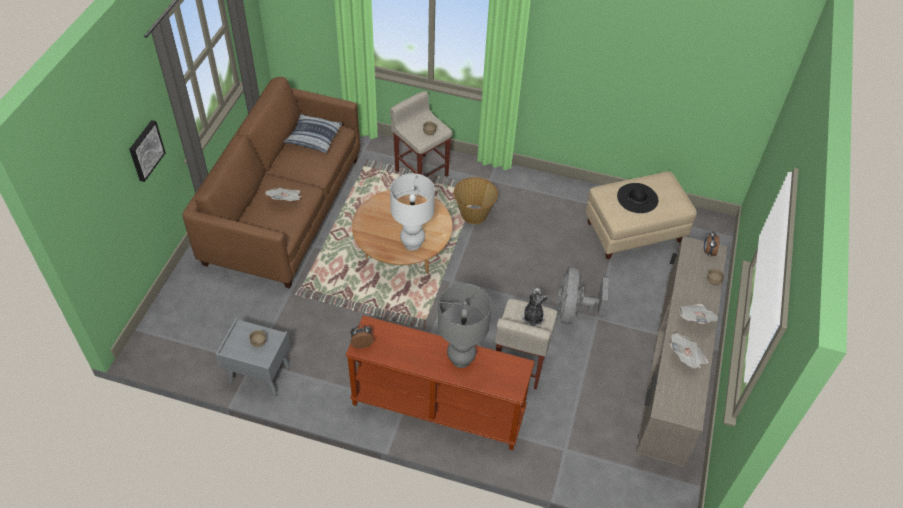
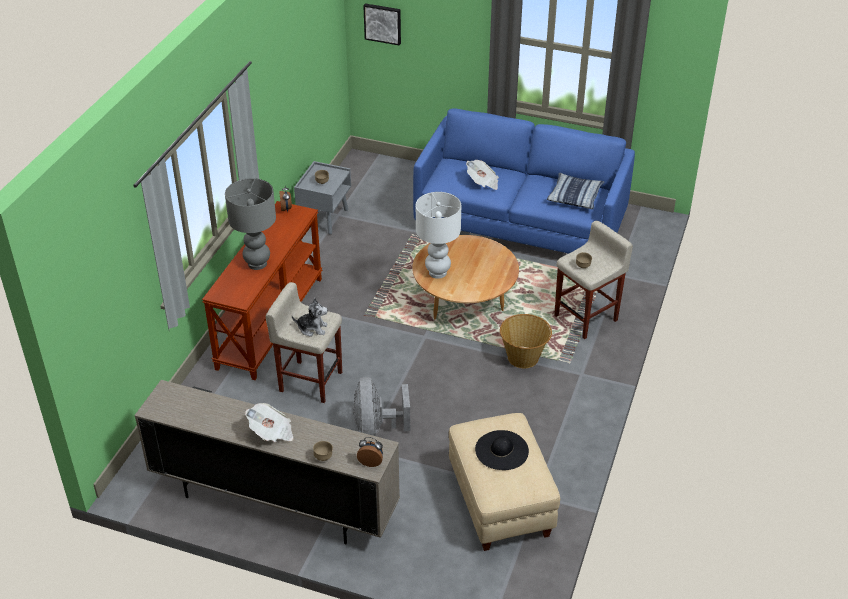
camera: 95 degrees right, 10 degrees down
(145, 150) = (458, 44): picture -> picture (383, 23)
(284, 210) = (521, 223): brown sofa -> blue sofa
(573, 311) = (376, 430): grey fan -> grey fan turned 105 degrees counterclockwise
(686, 358) = (223, 417): newspaper -> none

